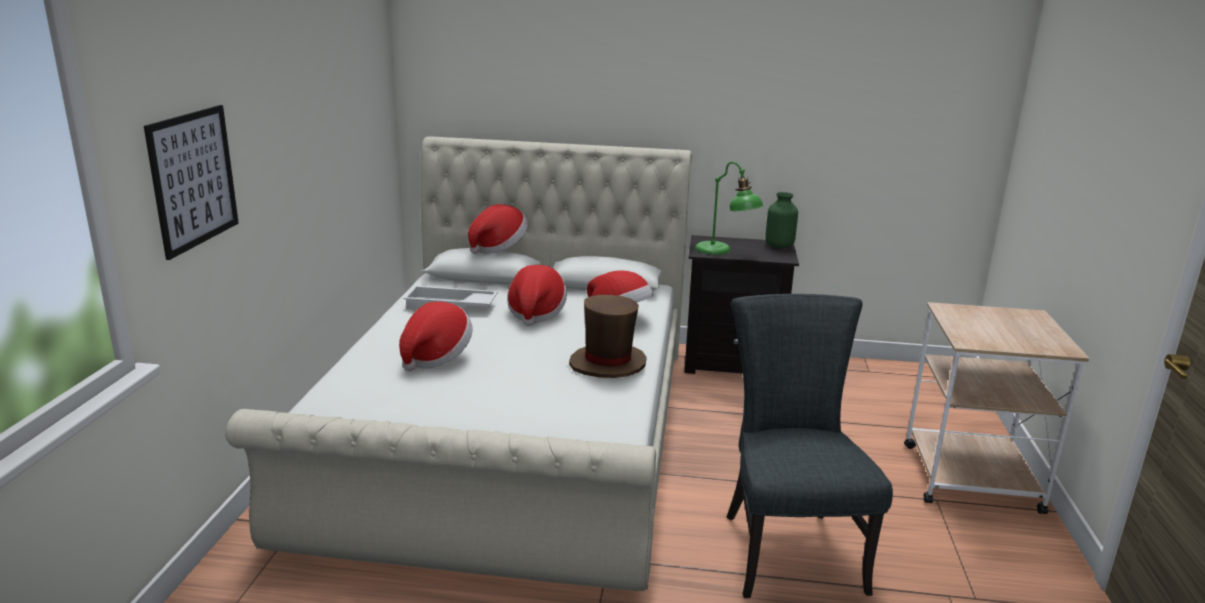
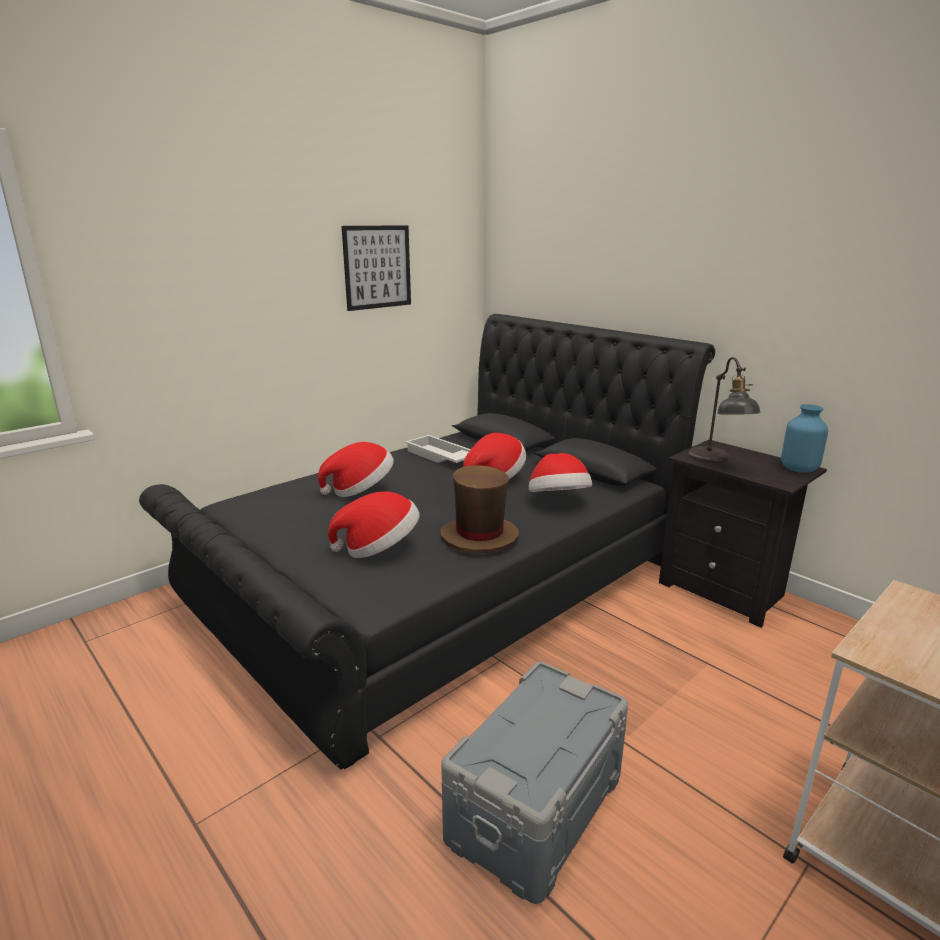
camera: 40 degrees right, 0 degrees up
(193, 179) = (167, 305): picture -> picture (377, 267)
(498, 247) = (521, 418): hat -> hat (379, 548)
(512, 430) = (441, 578): beige bed -> black bed
(726, 252) = (718, 462): green table lamp -> grey table lamp
(779, 245) = (799, 469): green vase -> blue vase
(787, 546) = (538, 808): grey chair -> grey storage box

